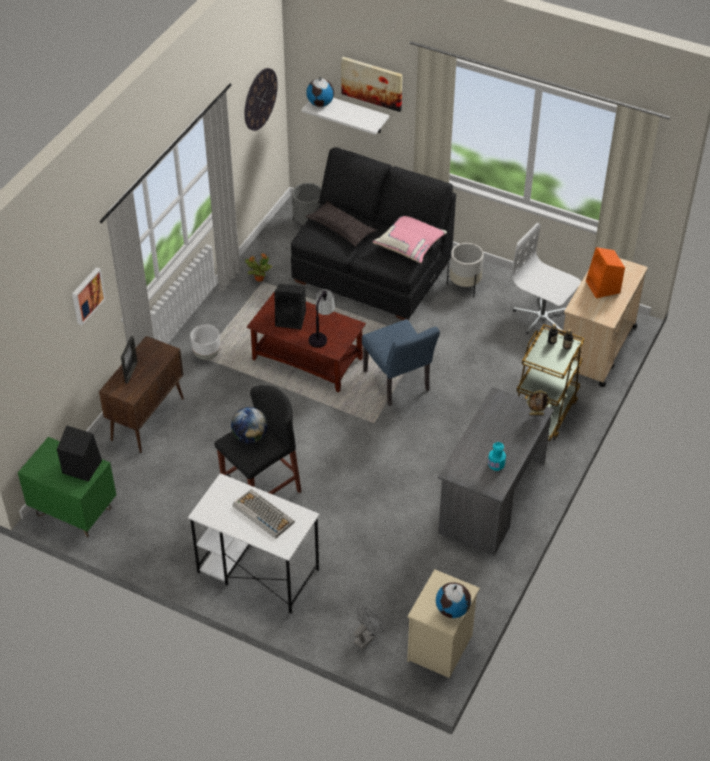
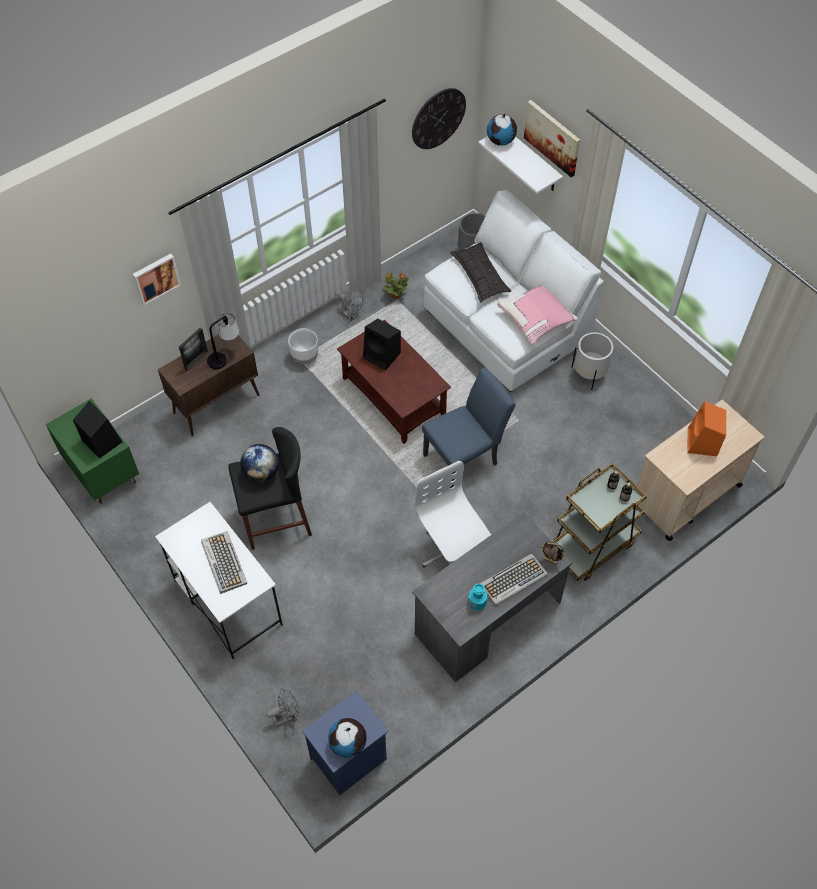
camera: 25 degrees right, 10 degrees up
(228, 307) = (351, 315): none -> grey fan
(321, 335) = (401, 384): table lamp -> table lamp (224, 356)
(371, 272) = (505, 327): black sofa -> white sofa
(399, 384) = (465, 457): blue chair -> blue chair turned 120 degrees counterclockwise
(440, 649) = (348, 760): beige nightstand -> blue nightstand
(515, 438) = (513, 581): none -> keyboard
(542, 317) = (648, 438): white office chair -> white office chair (452, 552)

